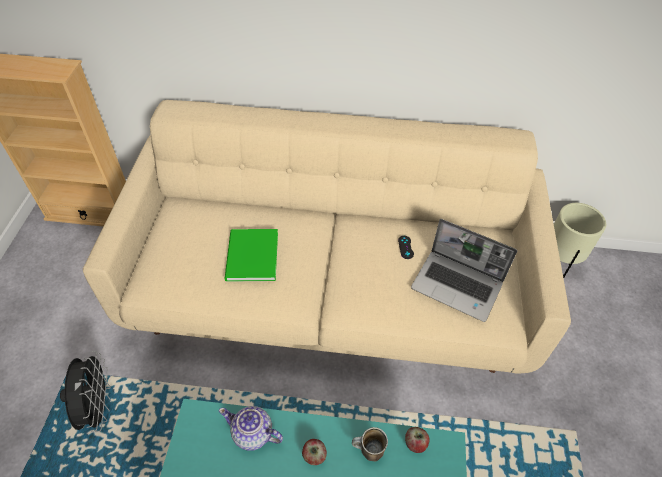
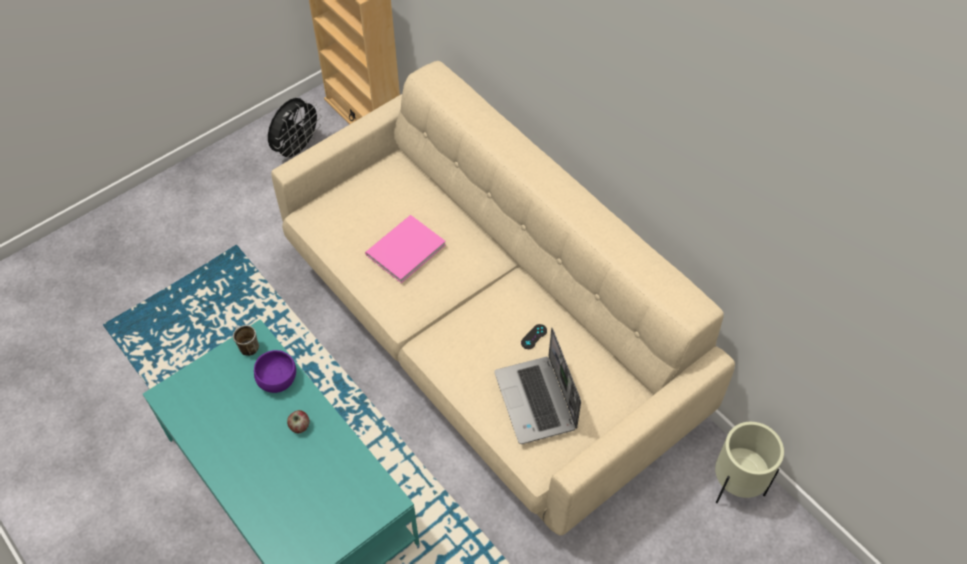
camera: 45 degrees right, 5 degrees up
(98, 407) = (231, 289): black fan -> black fan (297, 149)
(250, 257) = (403, 250): green book -> pink book
(253, 434) = (277, 379): teapot -> purple bowl
(368, 451) = (335, 455): mug -> mug (247, 347)
(415, 443) = (371, 479): apple -> none

